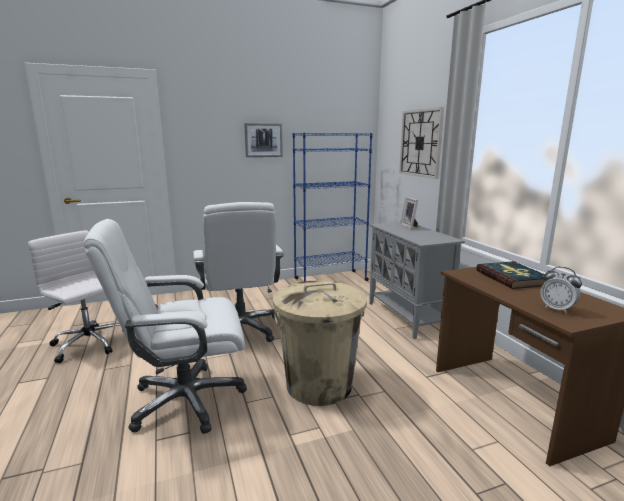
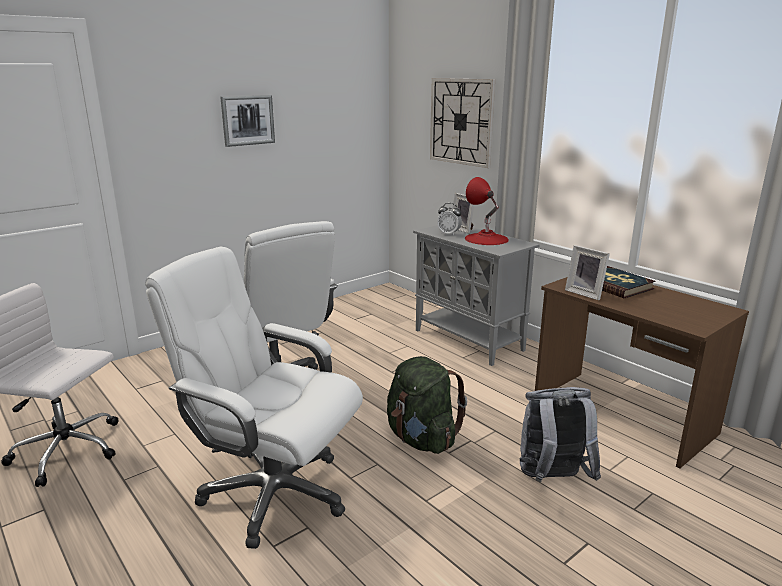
camera: 20 degrees left, 5 degrees up
(185, 400) = (273, 493): white office chair -> white office chair turned 60 degrees clockwise
(319, 385) = (422, 439): beige trash can -> green backpack
(330, 279) = (347, 305): blue bookcase -> none
(410, 444) = (552, 479): none -> grey backpack
(421, 233) = (486, 239): none -> red table lamp
(477, 281) = (585, 293): none -> picture frame
(557, 309) = (677, 315): alarm clock -> alarm clock (449, 234)

